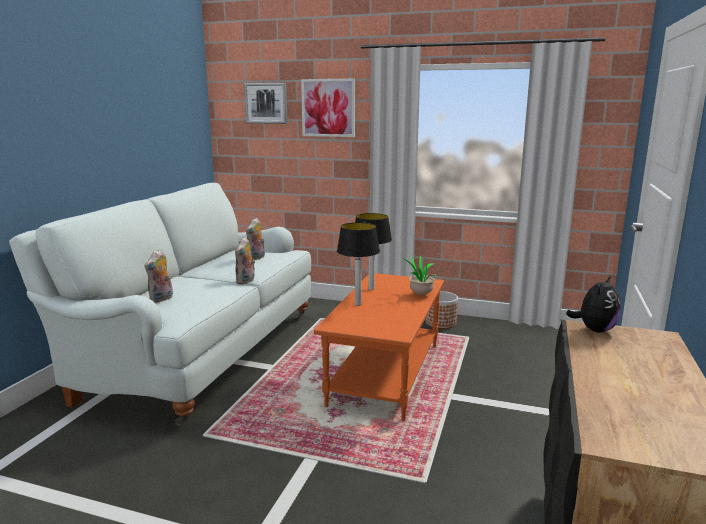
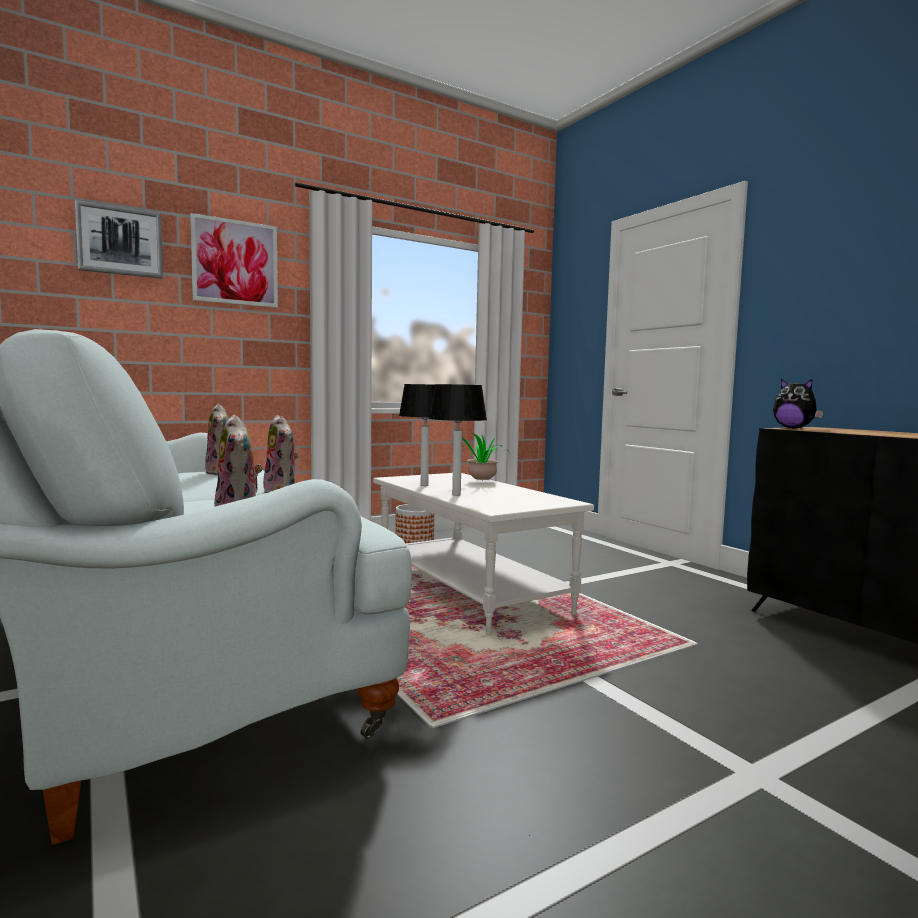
camera: 50 degrees left, 10 degrees down
(384, 373) = (467, 590): orange coffee table -> white coffee table
(594, 330) = (794, 428): plush toy -> plush toy turned 150 degrees clockwise

